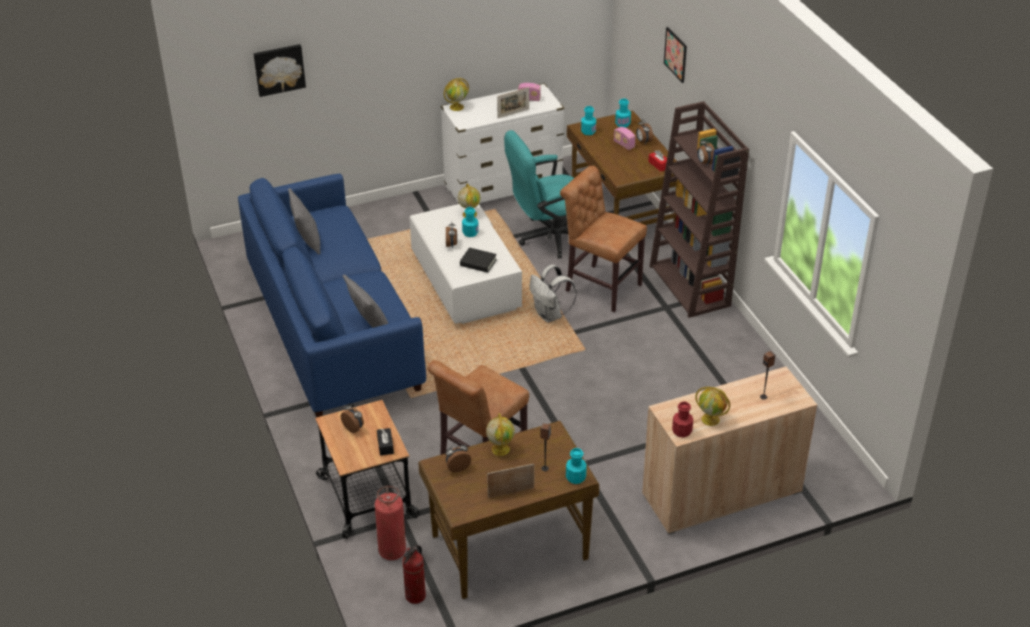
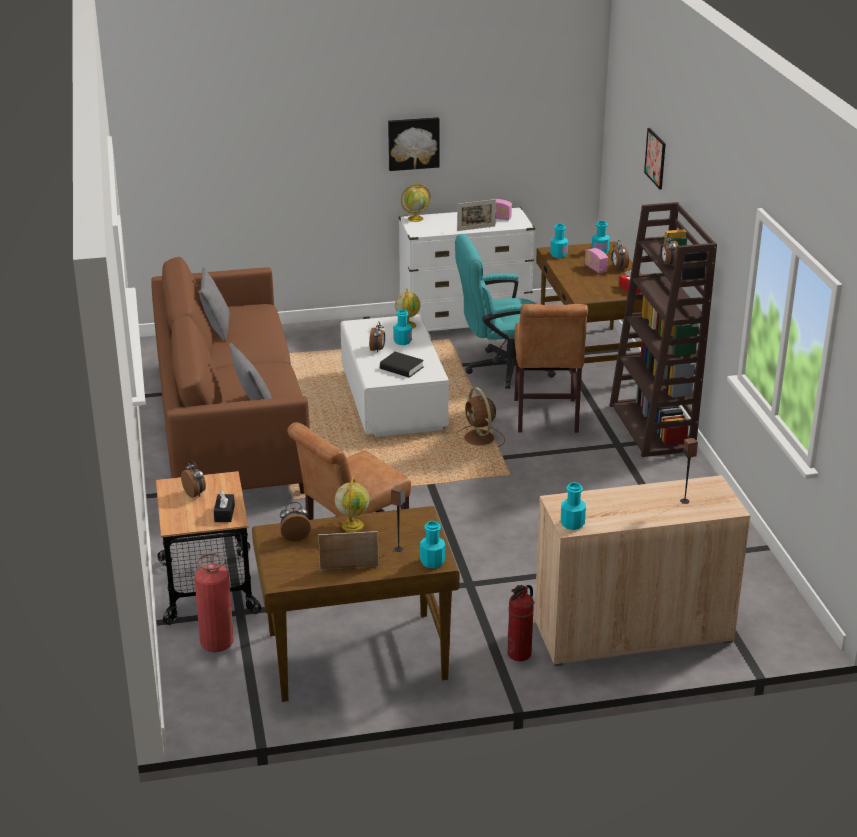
camera: 10 degrees right, 10 degrees down
(279, 69) = (216, 147): picture -> picture (413, 143)
(333, 327) = (231, 426): blue sofa -> brown sofa
(415, 596) = (227, 692): fire extinguisher -> fire extinguisher (519, 654)
(550, 315) = (480, 439): white backpack -> brown fan
(600, 286) = (546, 418): brown chair -> brown chair turned 135 degrees counterclockwise
(682, 431) = (572, 523): red bottle -> turquoise bottle
(711, 419) = (612, 516): globe -> none

